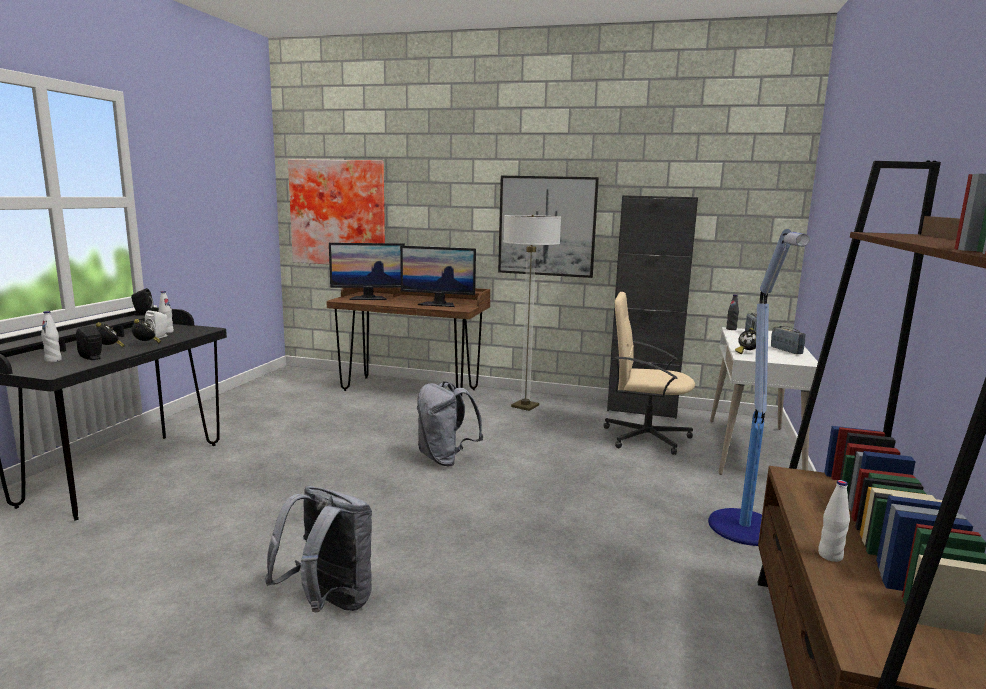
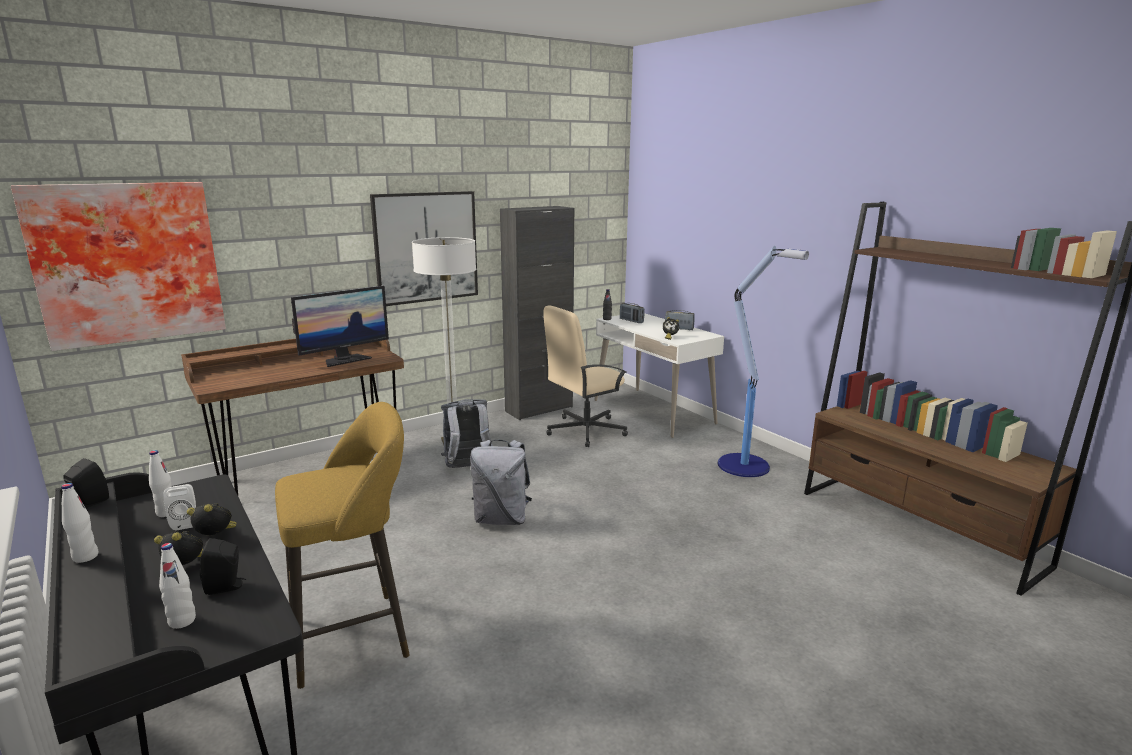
camera: 50 degrees left, 5 degrees up
(252, 470) = (357, 635): none -> yellow stool
(328, 604) = (686, 669): grey backpack -> grey backpack (467, 468)
(368, 298) = (238, 375): monitor -> none
(830, 556) = (936, 448): white bottle -> white bottle (85, 557)

